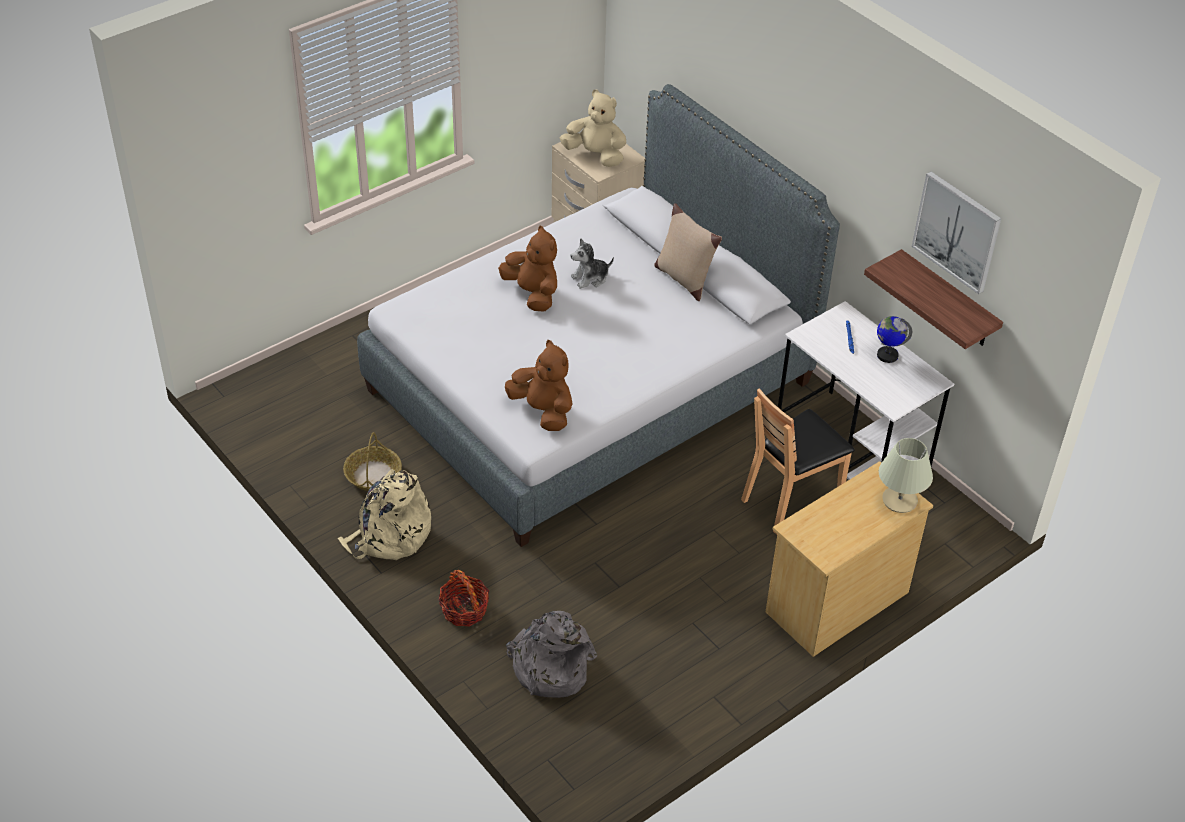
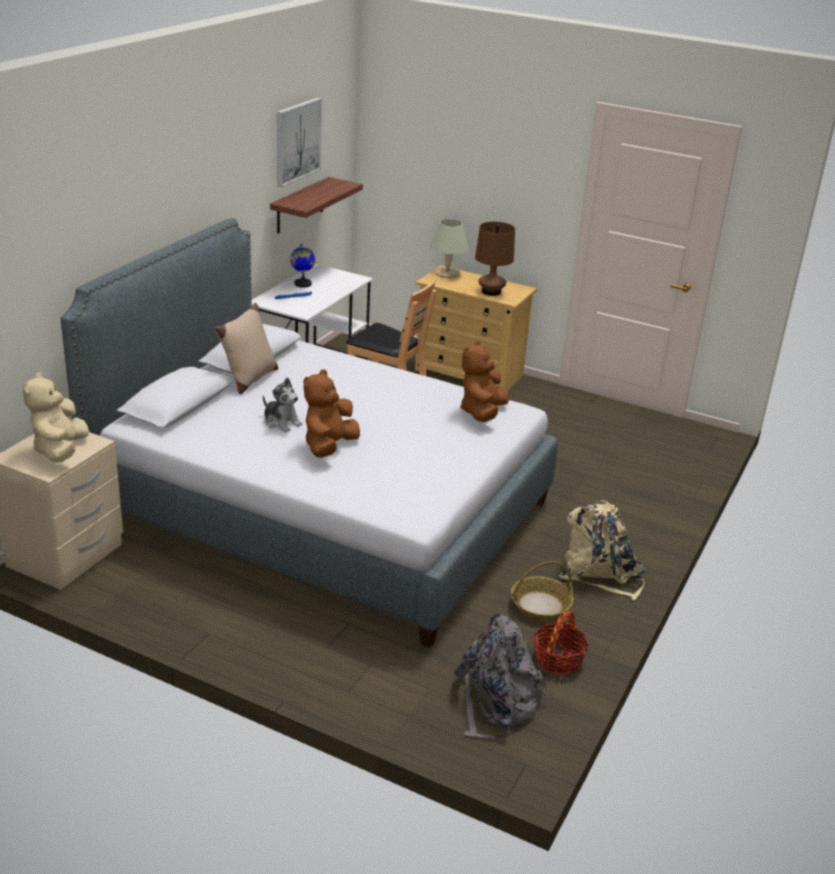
camera: 115 degrees left, 15 degrees down
(464, 610) = (632, 513): basket -> basket (558, 659)
(550, 668) = (639, 465): grey backpack -> grey backpack (496, 701)
(825, 521) = (491, 291): none -> brown table lamp

